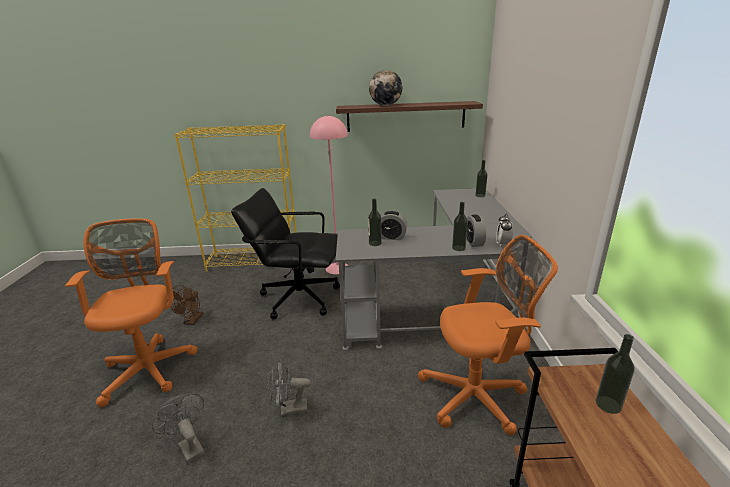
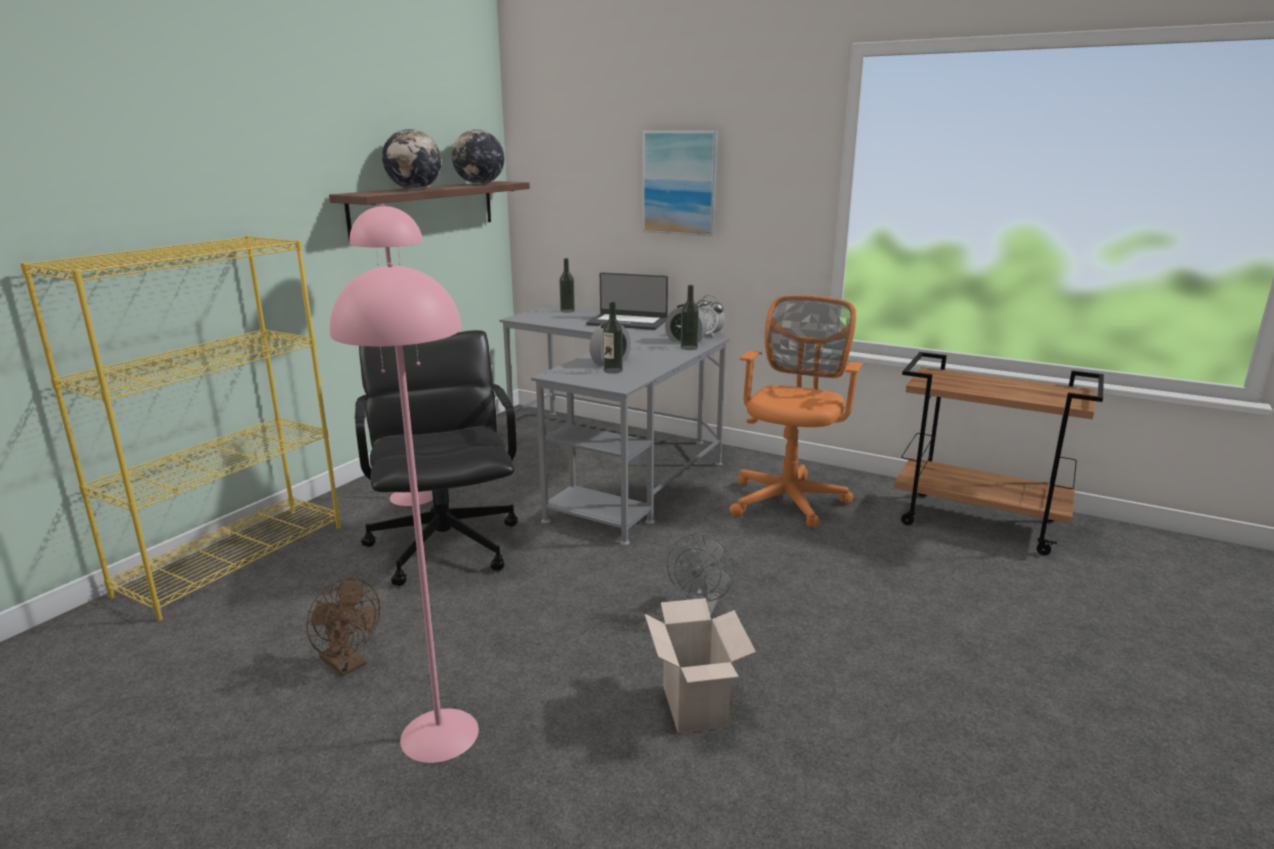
camera: 60 degrees left, 5 degrees down
(150, 367) = (439, 734): orange office chair -> pink floor lamp
(189, 446) = (697, 707): grey fan -> cardboard box
(299, 297) = (446, 545): black office chair -> black office chair turned 120 degrees clockwise
(443, 103) = (479, 184): none -> globe
(486, 215) = (627, 322): none -> laptop
(540, 117) = (680, 183): none -> picture
(608, 404) = (964, 379): bottle -> none

